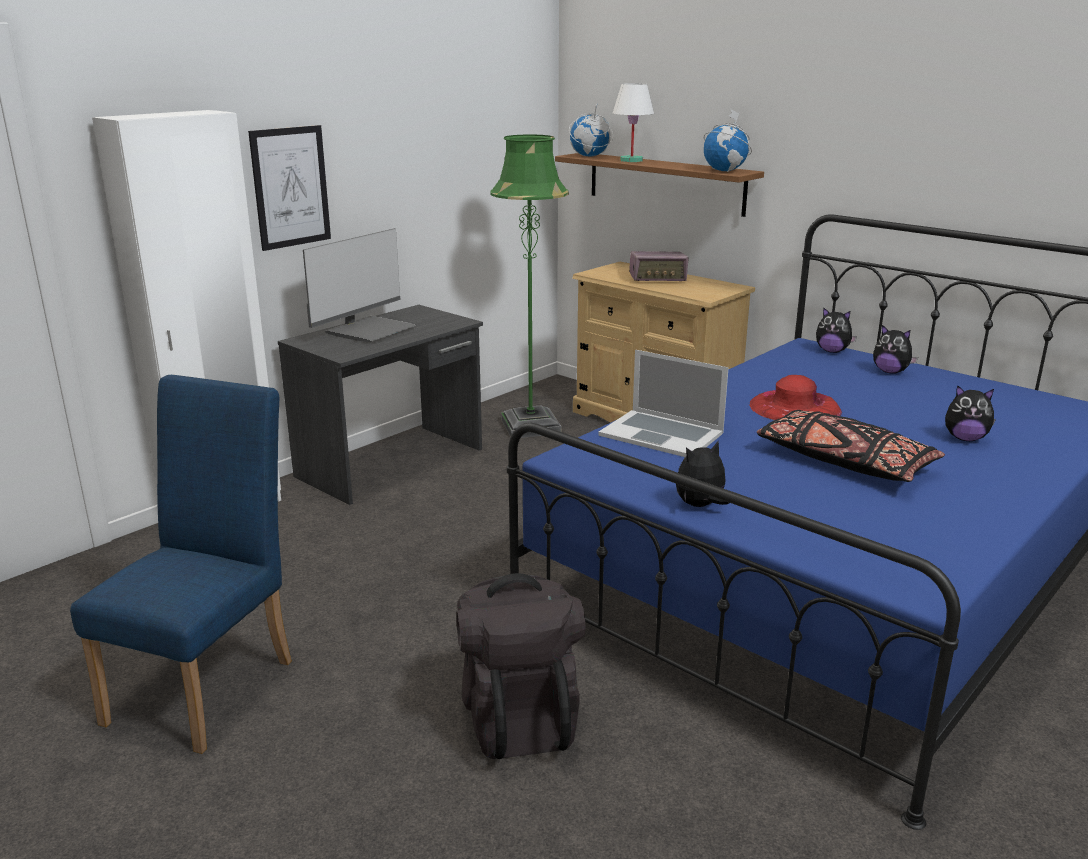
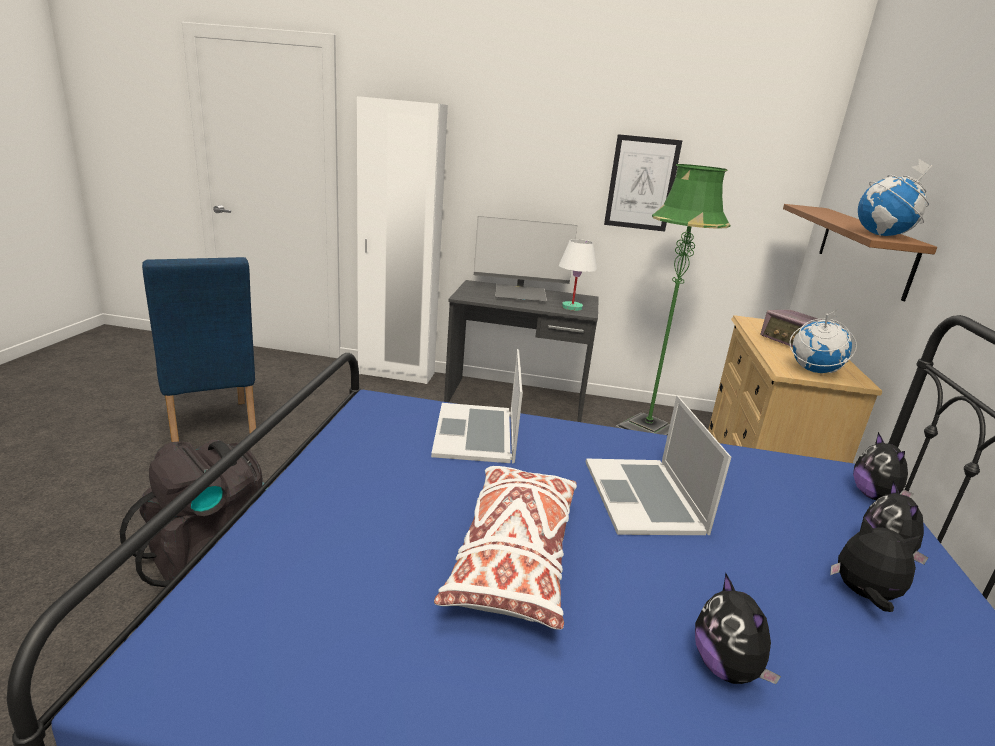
camera: 55 degrees right, 0 degrees up
(210, 683) = (211, 430): blue chair -> blue chair turned 75 degrees clockwise
(290, 187) = (503, 173): picture -> picture (641, 183)
(589, 156) = (812, 208): globe -> globe (813, 371)
(631, 160) = (833, 216): white table lamp -> white table lamp (571, 307)
(701, 506) = (320, 480): plush toy -> plush toy (864, 596)
(795, 407) = (644, 496): red hat -> laptop
(844, 462) = (514, 555): black pillow -> white pillow

